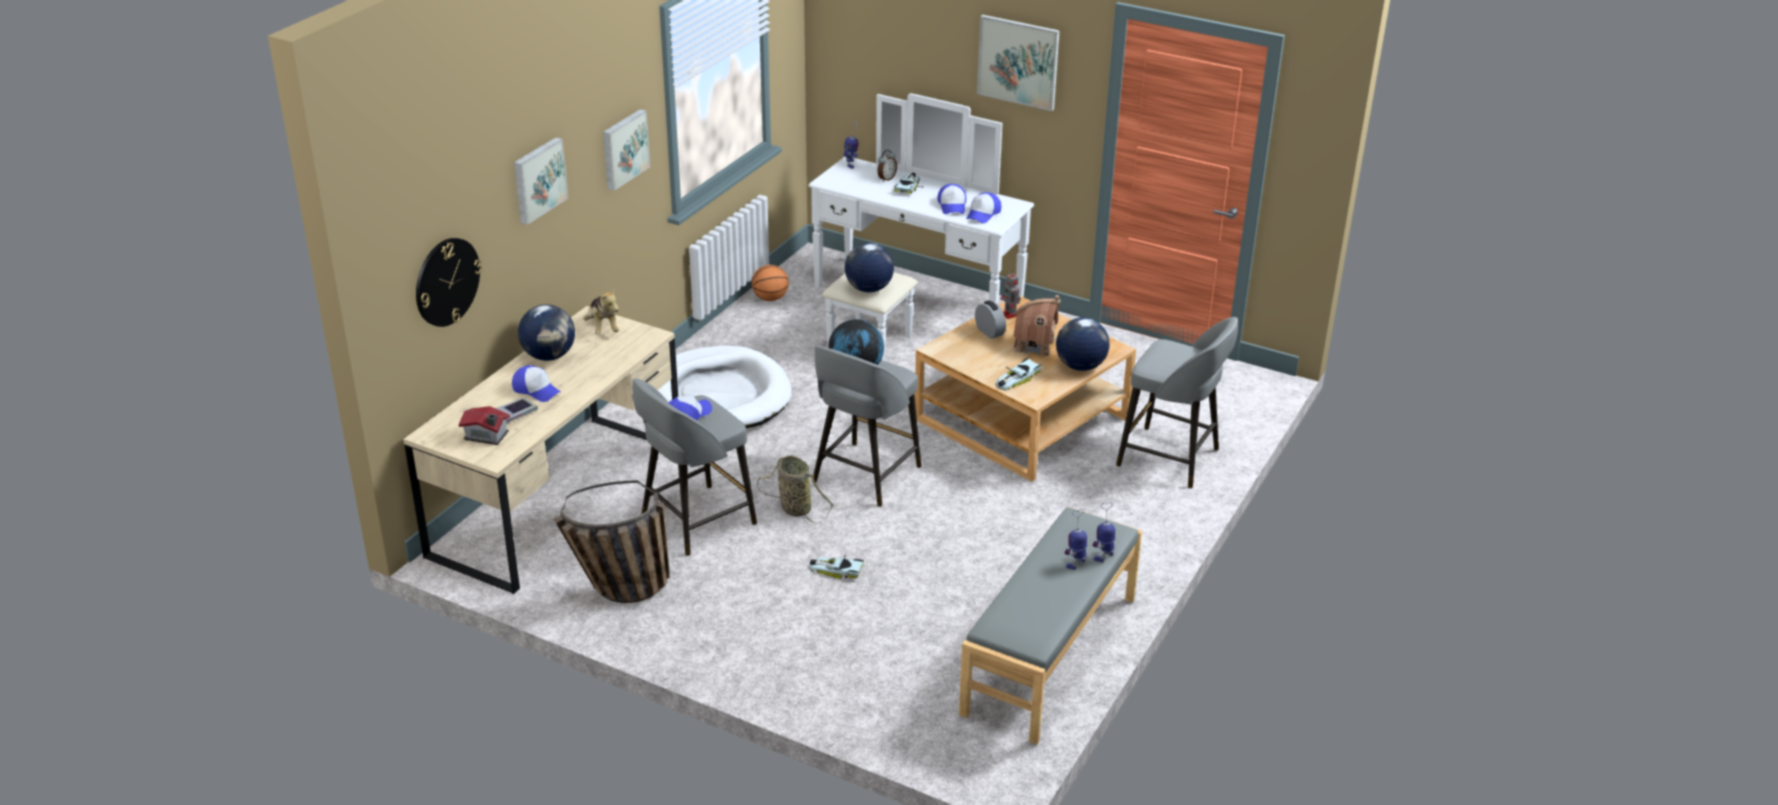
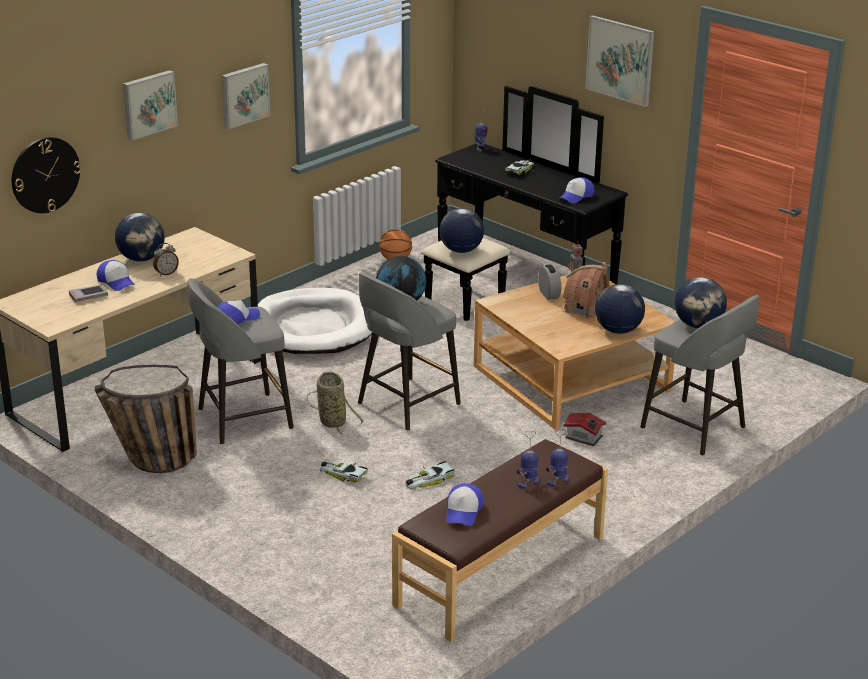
camera: 15 degrees right, 5 degrees down
(487, 436) = (56, 310): toy house -> toy house (584, 438)
(602, 328) = (198, 244): plush toy -> none
(886, 179) = (505, 162): alarm clock -> alarm clock (166, 273)
(907, 307) = (512, 280): white dresser -> black dresser
(952, 205) = (552, 187): cap -> cap (463, 511)
(1016, 378) = (553, 332): toy car -> toy car (428, 479)
(1051, 655) = (502, 571): grey bench -> brown bench
(1172, 354) = (698, 325): none -> globe

